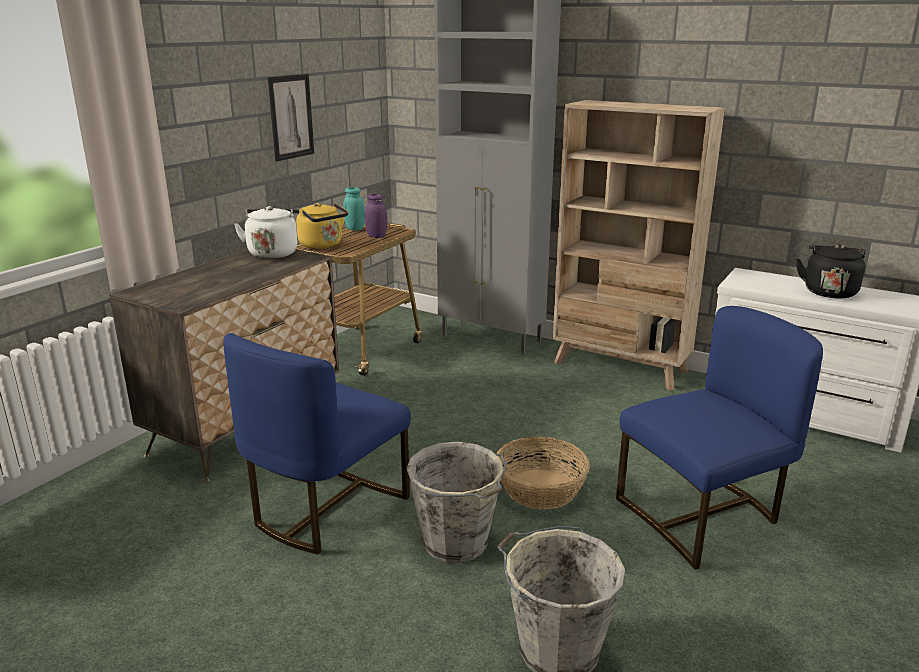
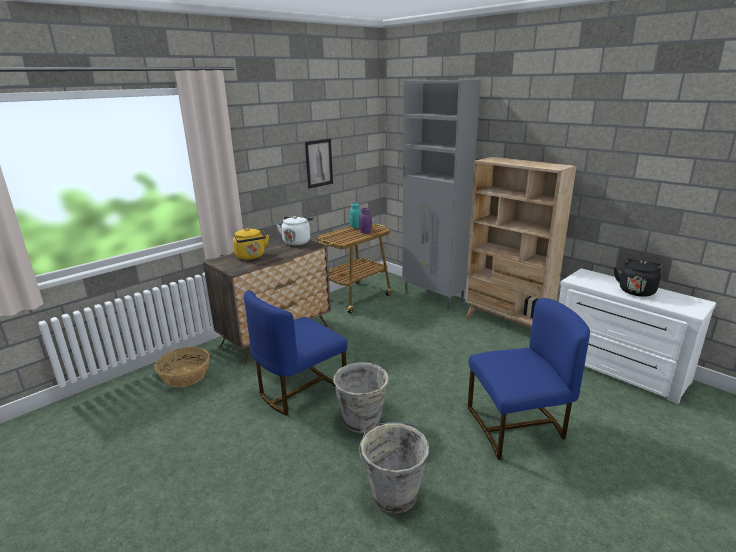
camera: 15 degrees right, 0 degrees up
(323, 245) = (332, 237): yellow kettle -> yellow kettle (251, 256)
(540, 489) = (424, 396): basket -> basket (185, 376)

